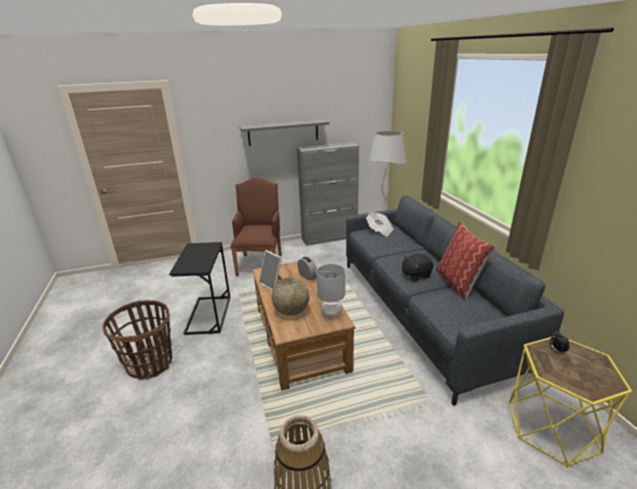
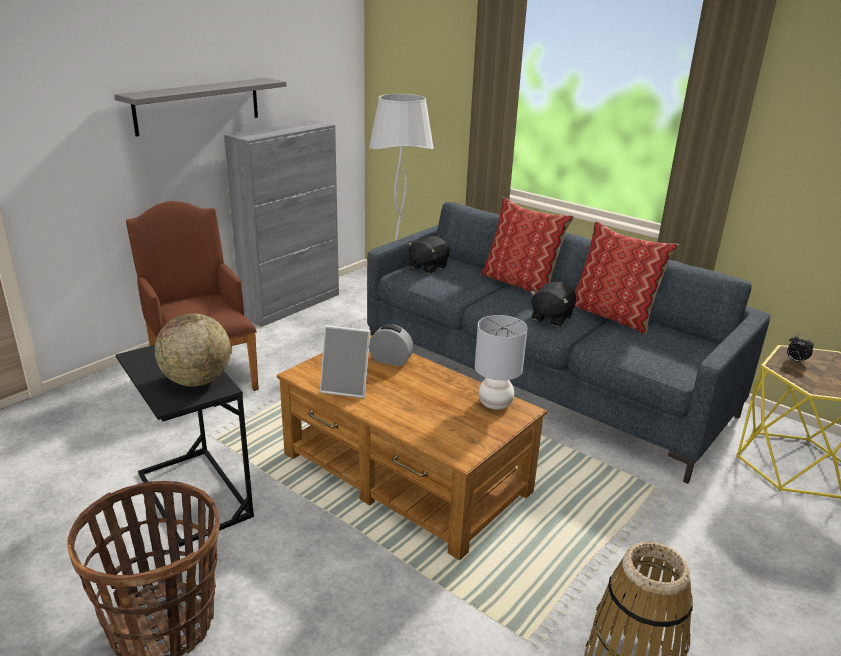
camera: 35 degrees left, 0 degrees up
(291, 311) = (431, 419): globe -> globe (197, 381)
(379, 231) = (427, 267): newspaper -> black plush toy
(422, 251) = (520, 283): none -> pillow

